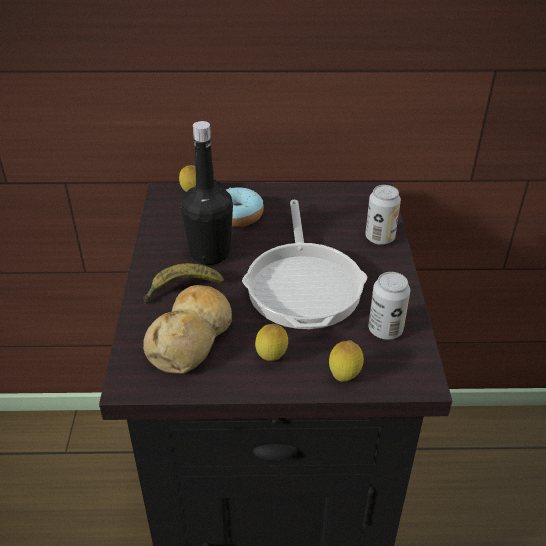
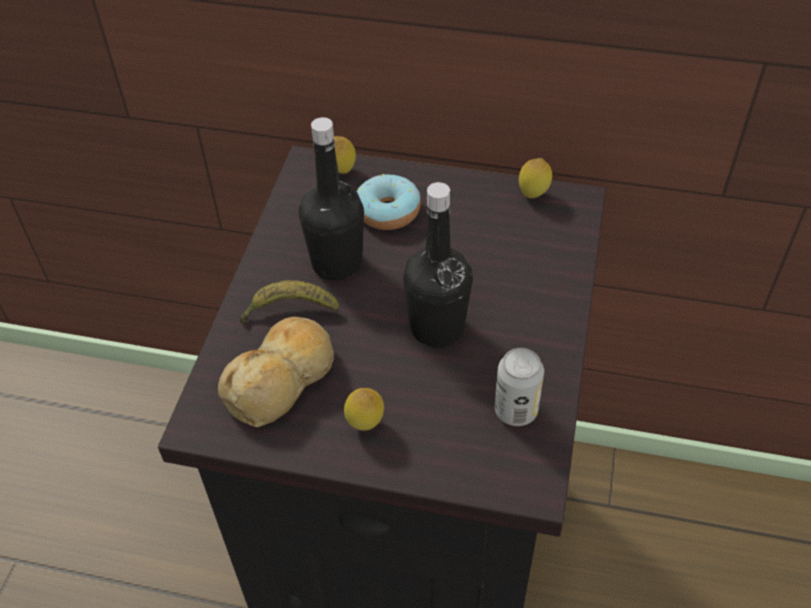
camera: 15 degrees right, 10 degrees up
(304, 284) = (437, 328): frying pan -> black bottle
(344, 377) = (443, 466): lemon -> lemon (533, 195)
(379, 238) = (557, 274): can -> none

